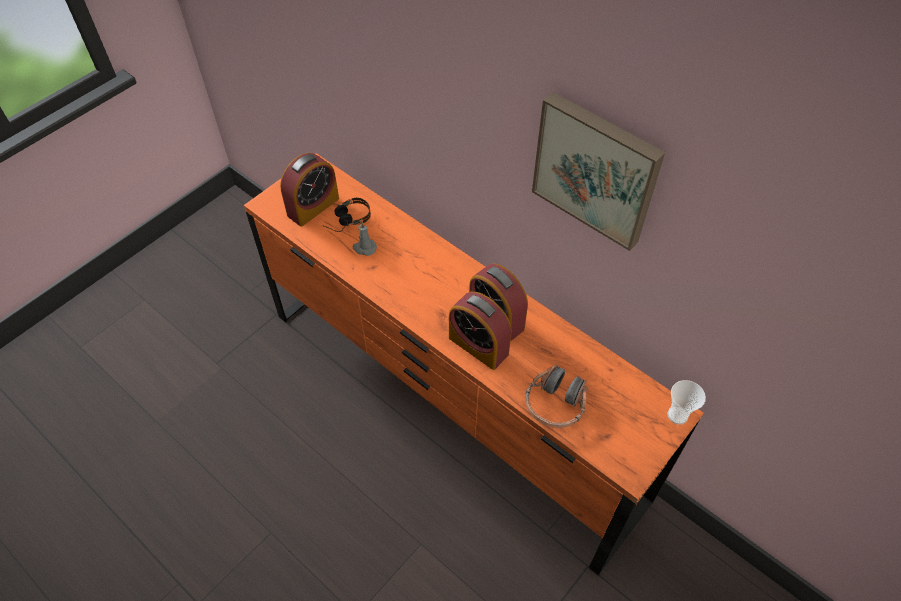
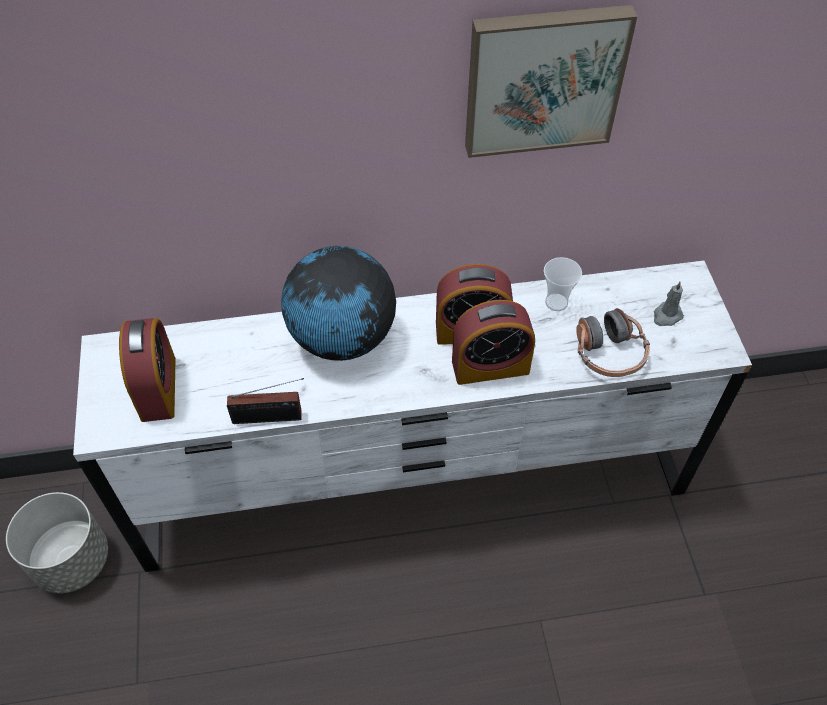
camera: 50 degrees left, 0 degrees up
(258, 280) = (71, 560): none -> grey planter
(340, 267) = (271, 418): none -> radio
(346, 221) = (213, 371): headphones -> none
(364, 248) = (269, 379): grey candle -> grey candle (666, 316)
(425, 259) = (341, 338): none -> globe
(450, 403) = (413, 481): orange dresser -> white dresser
(677, 415) = (693, 278): cup -> cup (556, 302)

